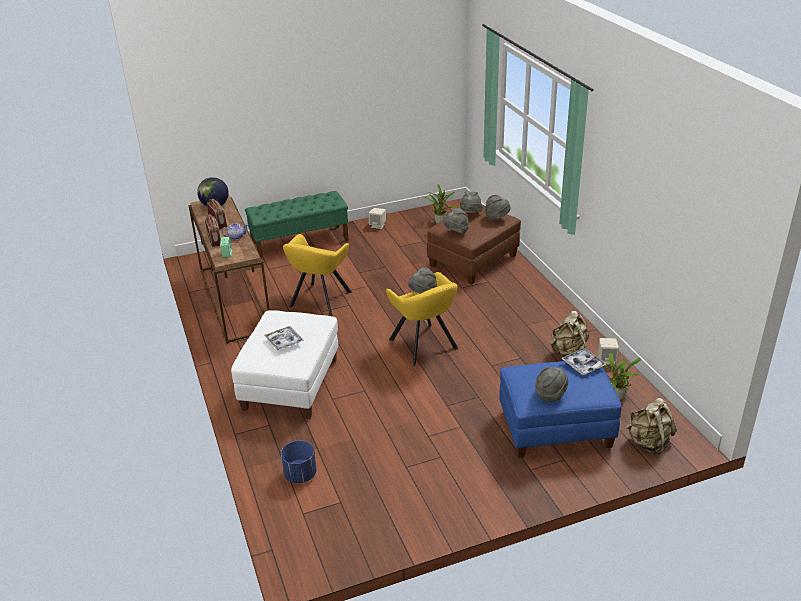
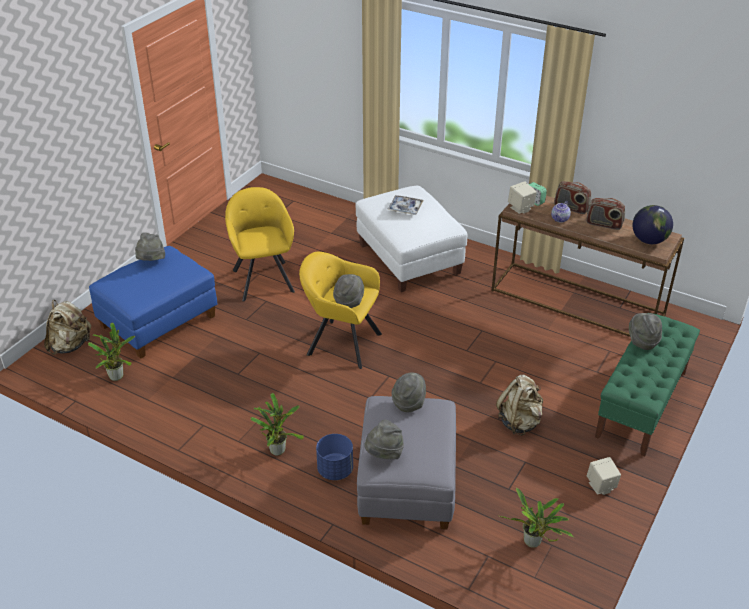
camera: 140 degrees right, 5 degrees up
(300, 475) = (321, 215): blue planter -> blue planter (335, 470)
(319, 301) = (501, 340): yellow armchair -> yellow armchair (263, 278)
(470, 214) = (425, 444): grey hat -> grey hat (642, 341)
(473, 261) = (408, 485): brown ottoman -> grey ottoman
(531, 304) = (278, 449): none -> potted plant
(569, 353) = (192, 403): beige backpack -> beige backpack (519, 422)
(583, 365) = (138, 299): tray -> none
(606, 360) = (147, 413): beige speaker -> beige speaker (520, 208)

